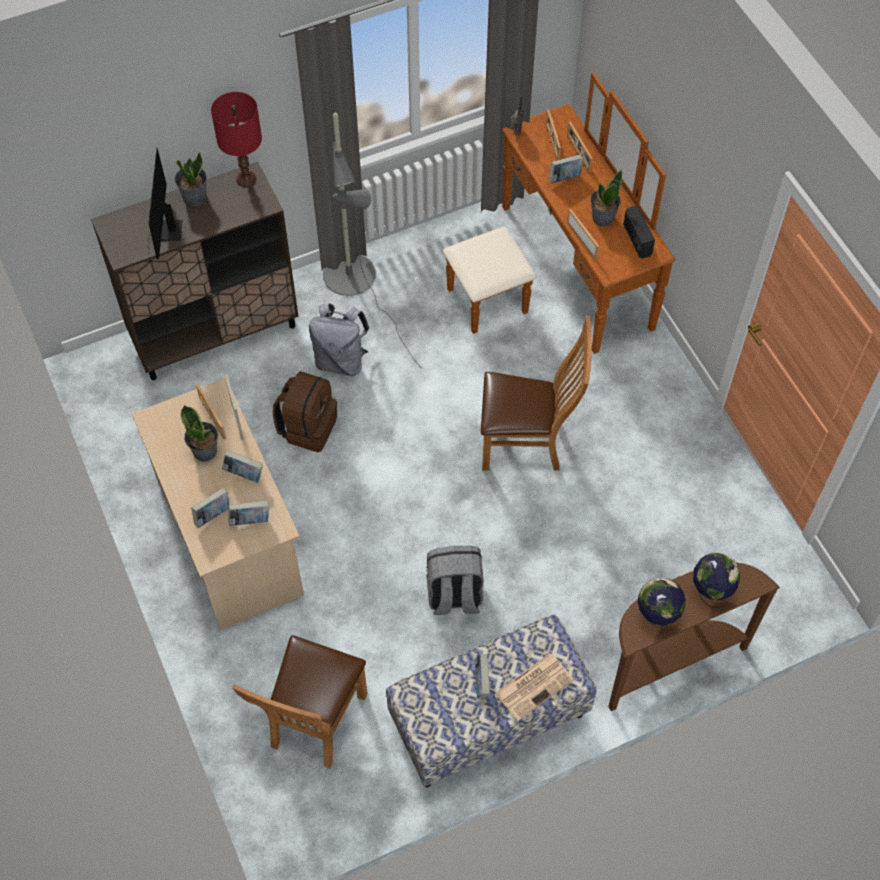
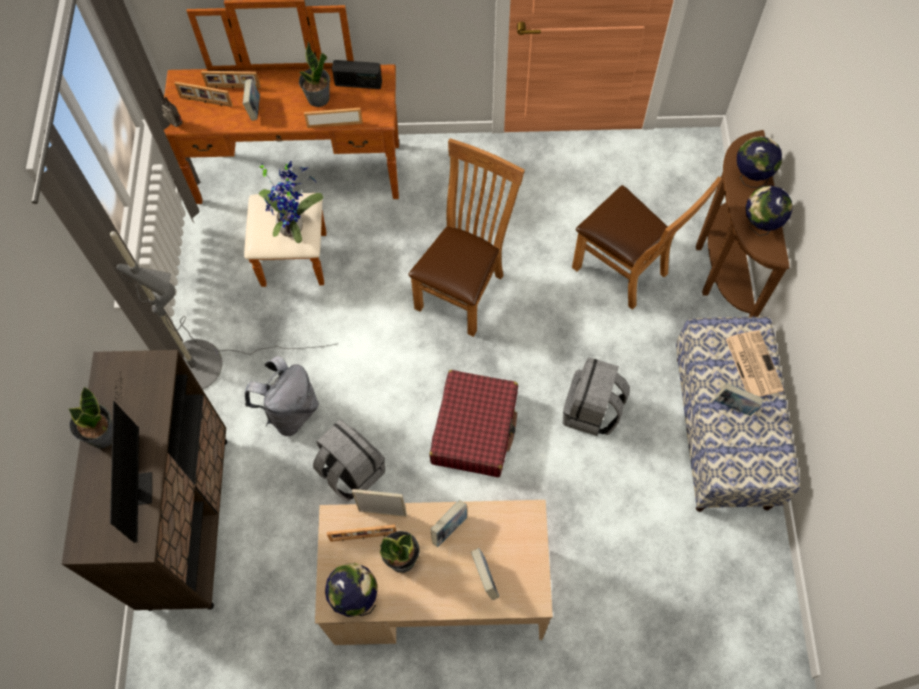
camera: 65 degrees left, 5 degrees up
(161, 432) = (355, 597): none -> globe
(167, 234) = (137, 483): monitor -> monitor turned 120 degrees counterclockwise
(246, 179) = (111, 372): red table lamp -> none
(250, 520) = (508, 541): book -> none
(308, 427) = (351, 471): brown backpack -> grey backpack
(314, 725) = (675, 585): brown chair -> brown chair (625, 272)
(391, 506) = (474, 429): none -> red suitcase
(488, 268) = (293, 225): none -> potted plant

